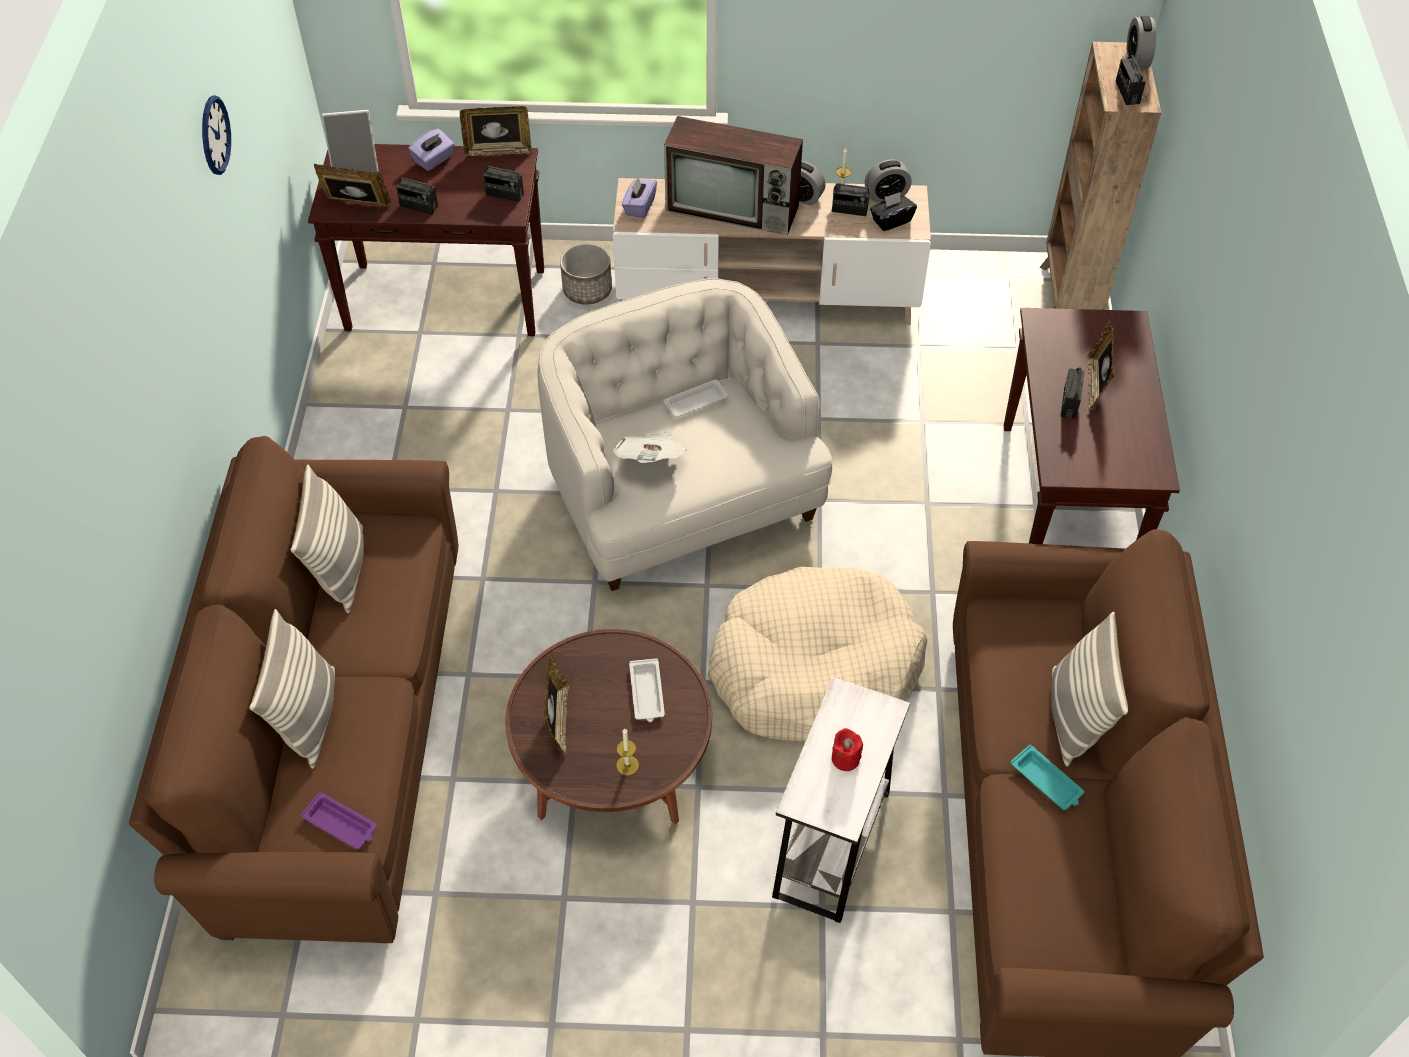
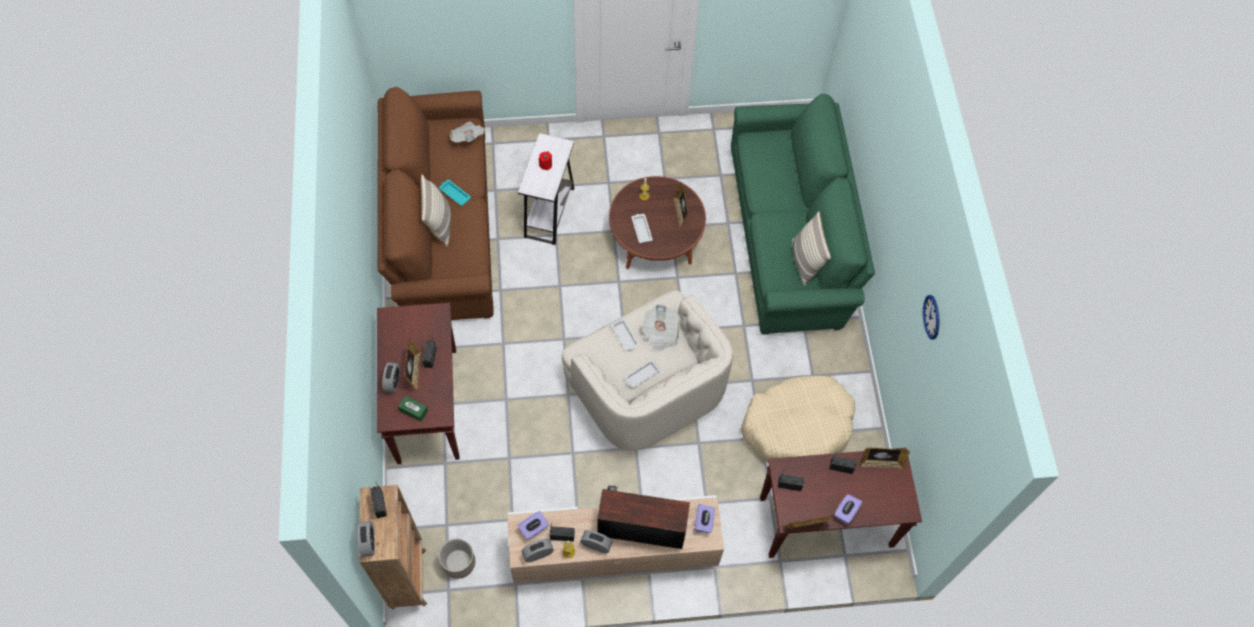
camera: 170 degrees right, 10 degrees up
(309, 717) = (791, 189): pillow -> none
(334, 732) = (790, 238): brown sofa -> green sofa
(341, 824) = (760, 147): purple tray -> none
(357, 168) = (893, 497): picture frame -> none
(588, 290) = (735, 543): planter -> planter (458, 562)
(716, 460) = (625, 336): none -> white tray
(813, 669) = (563, 293): beige dog bed -> beige dog bed (797, 426)
(891, 221) = (533, 528): black tissue box -> purple tissue box
(1025, 922) = (468, 138): none -> newspaper
(1089, 332) = (413, 410): none -> green tissue box
(1130, 374) = (393, 382): none -> alarm clock

